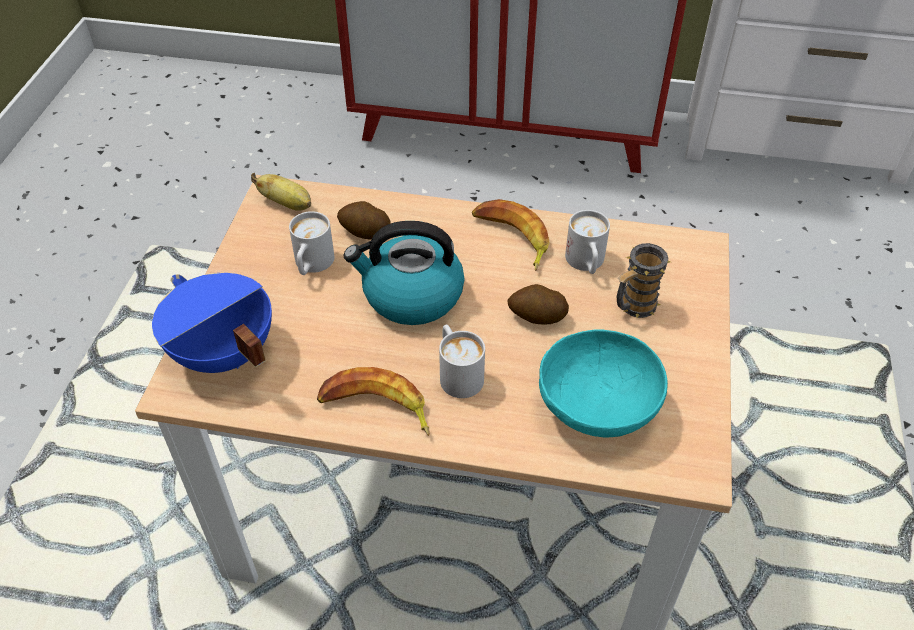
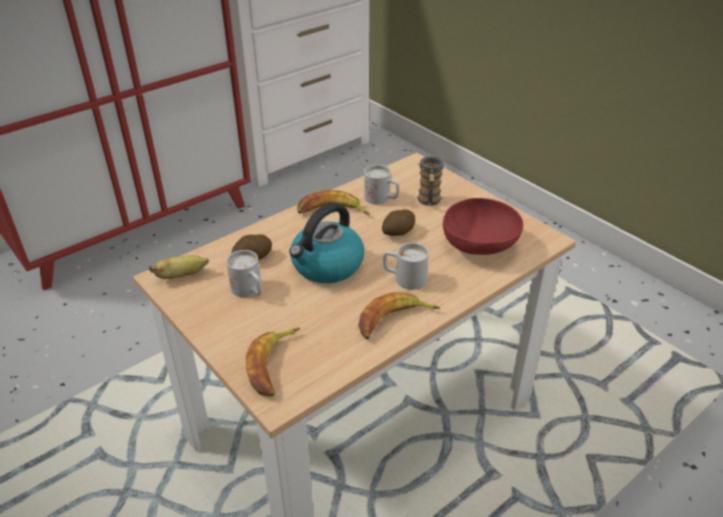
camera: 50 degrees left, 10 degrees down
(222, 354) = (273, 365): blue cooking pot -> banana
(597, 408) = (479, 246): turquoise bowl -> red bowl

